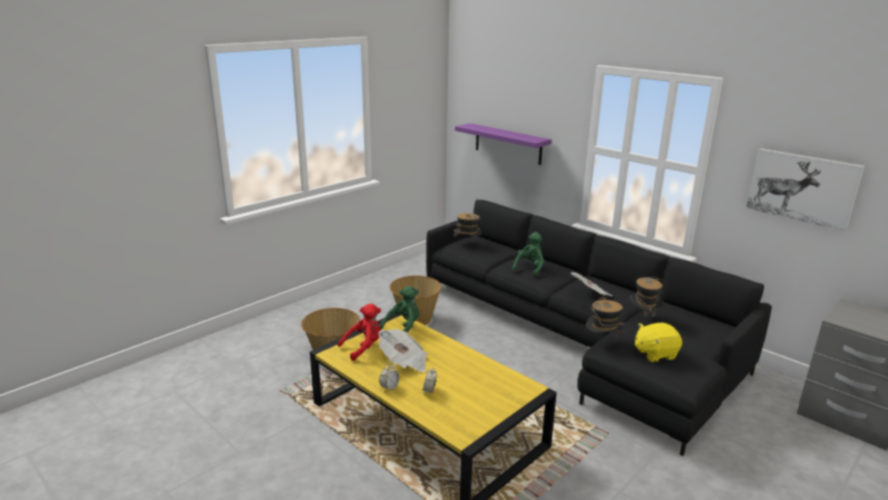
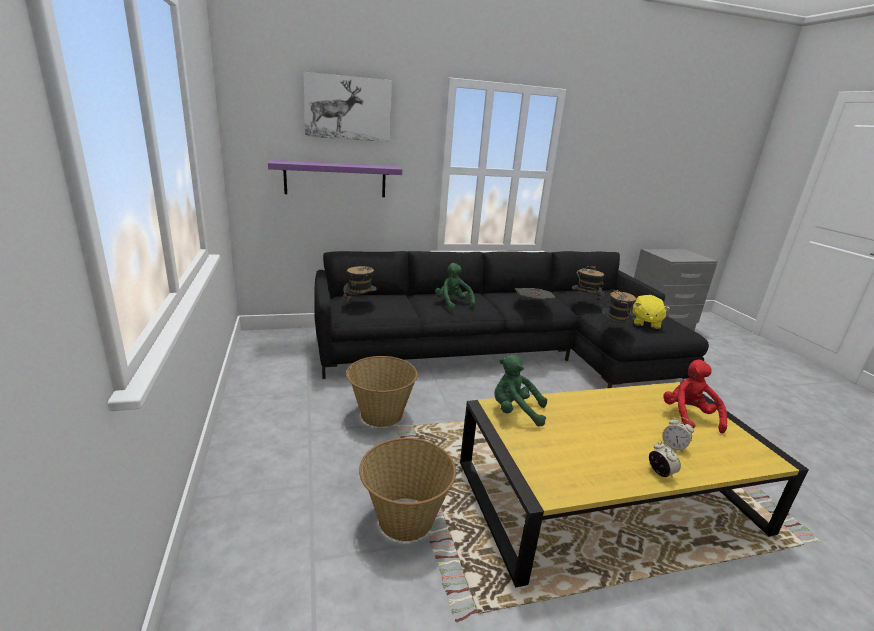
camera: 60 degrees left, 0 degrees up
(364, 347) = (548, 457): red plush toy -> red plush toy (688, 417)
(403, 328) = (515, 412): green plush toy -> green plush toy turned 60 degrees counterclockwise
(404, 362) = (601, 440): newspaper -> none
(802, 187) = (618, 175): picture -> picture (348, 108)

